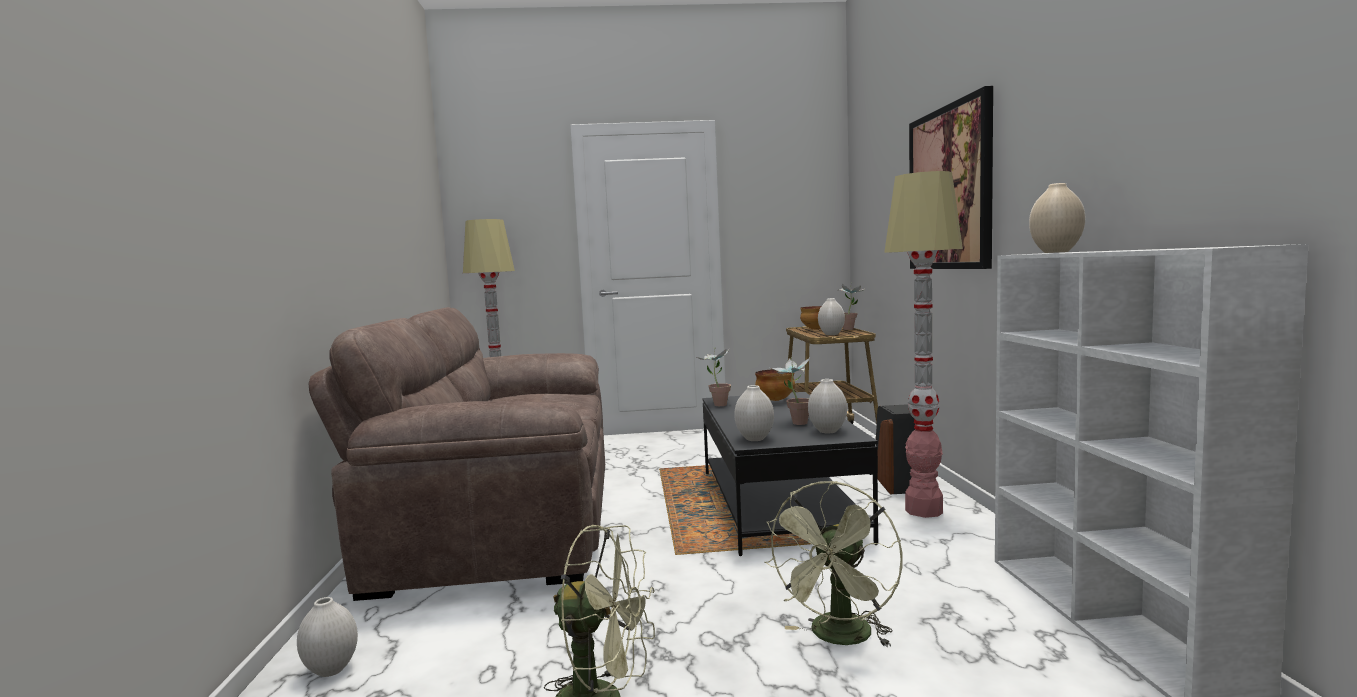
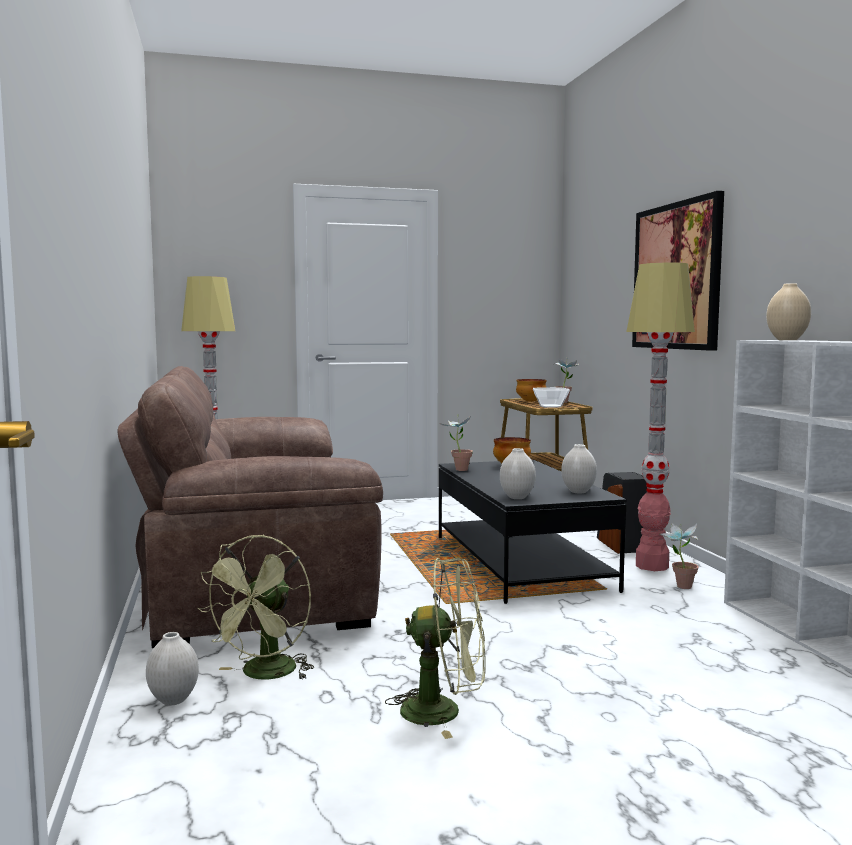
camera: 10 degrees left, 0 degrees up
(794, 423) = (543, 485): potted plant -> potted plant (679, 587)
(831, 334) = (551, 406): white vase -> bowl
(839, 638) = (618, 659): green fan -> green fan (264, 675)

